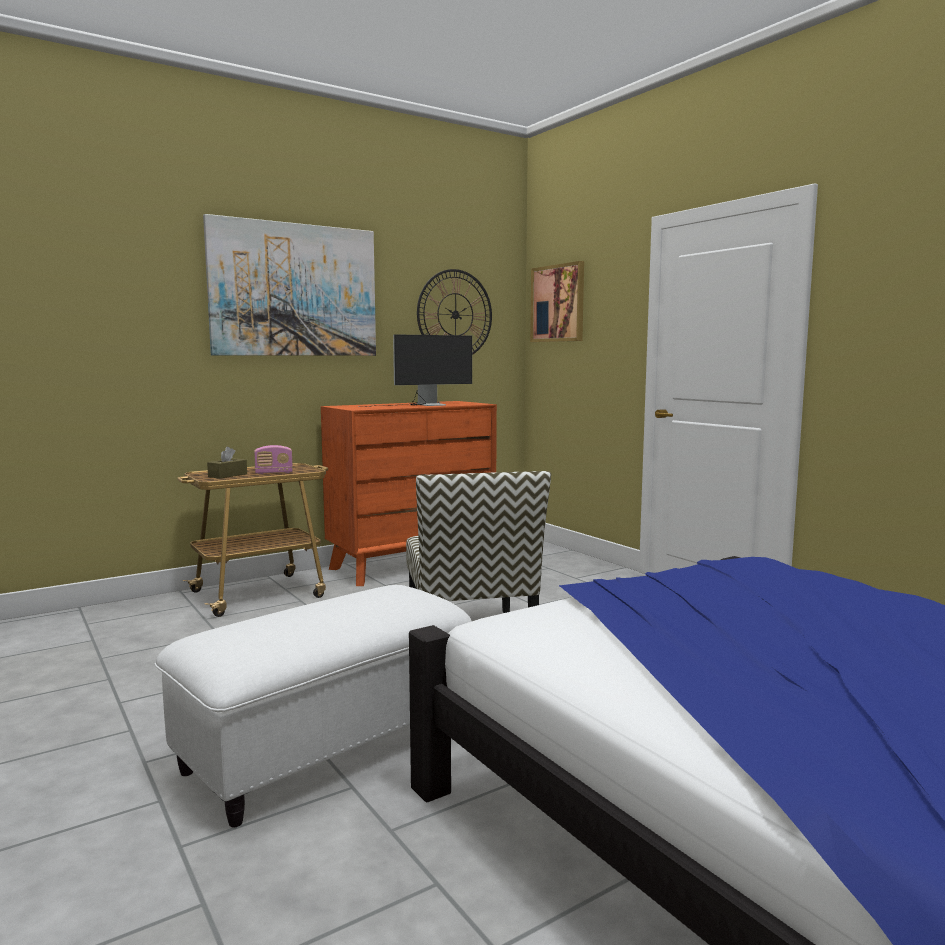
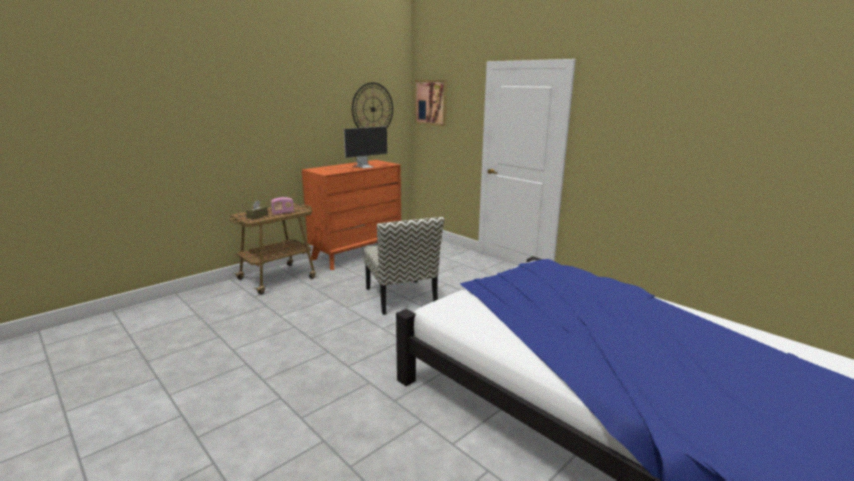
camera: 10 degrees left, 10 degrees up
(294, 290) = (283, 102): picture -> none
(328, 747) = (350, 364): white ottoman -> none

